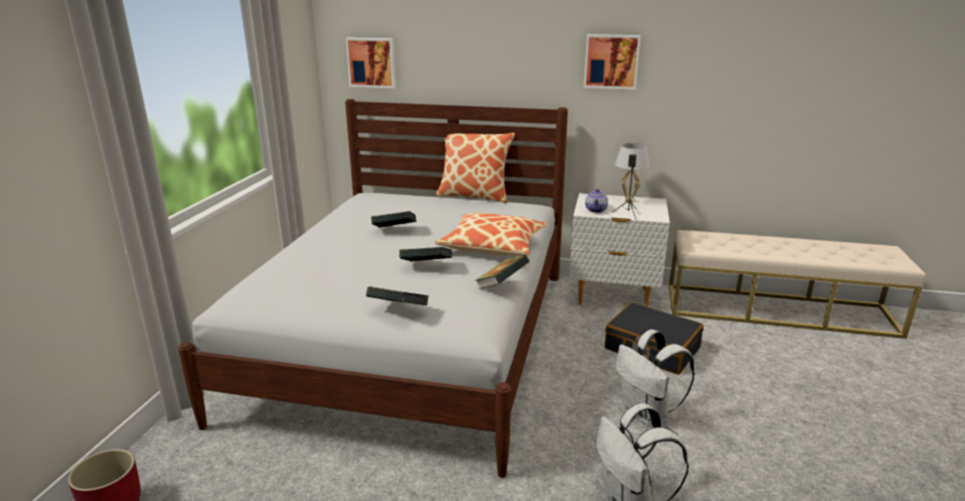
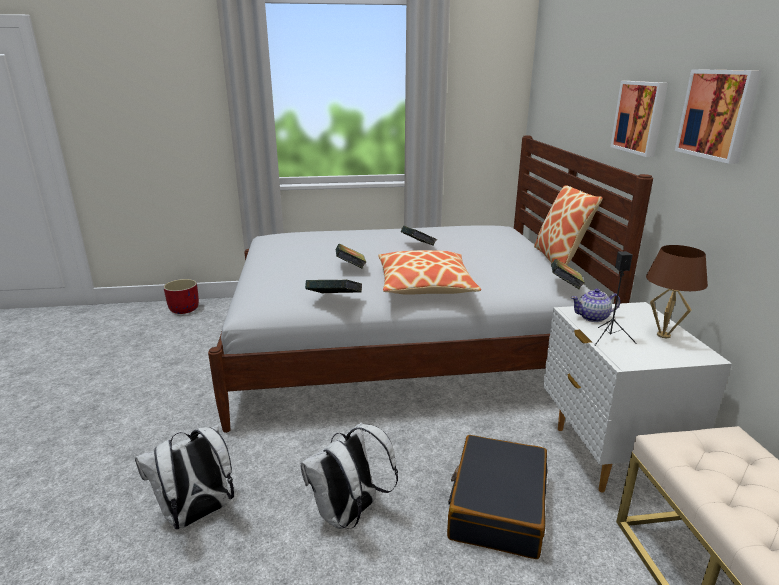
camera: 70 degrees right, 0 degrees up
(372, 62) = (550, 100): picture -> picture (640, 117)
(398, 311) = (268, 274): book -> book (565, 287)
(628, 201) = (663, 335): white table lamp -> brown table lamp

